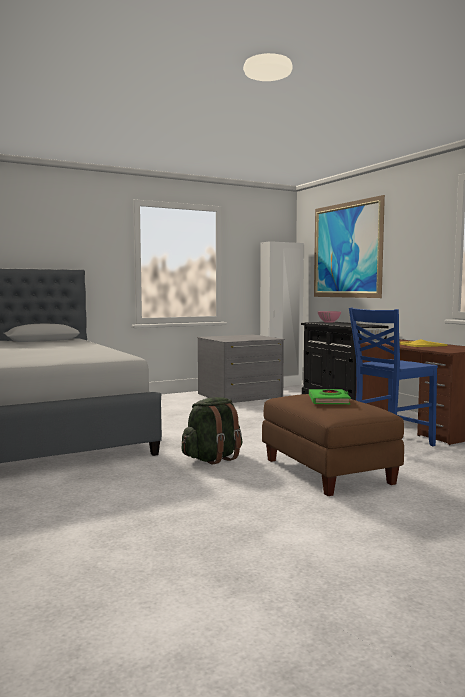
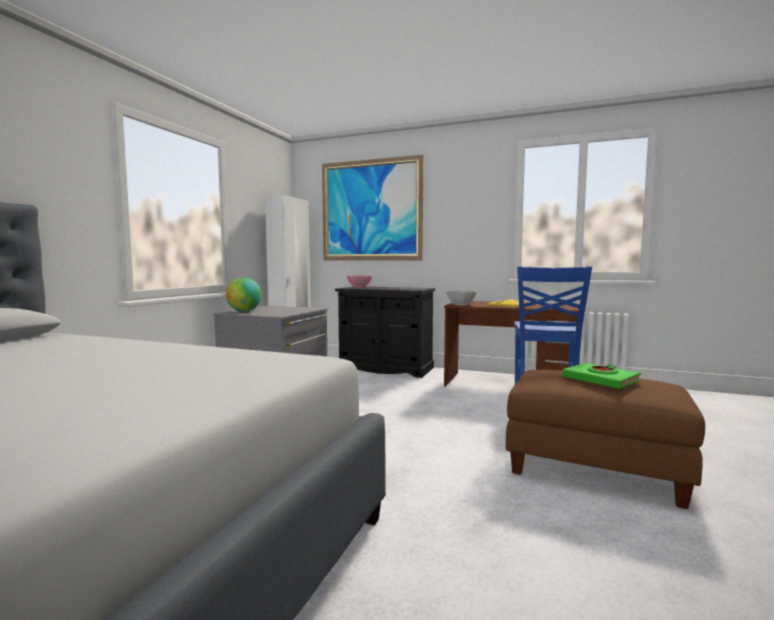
camera: 40 degrees left, 0 degrees up
(213, 458) = (458, 496): green backpack -> none
(218, 337) = (244, 311): none -> globe

